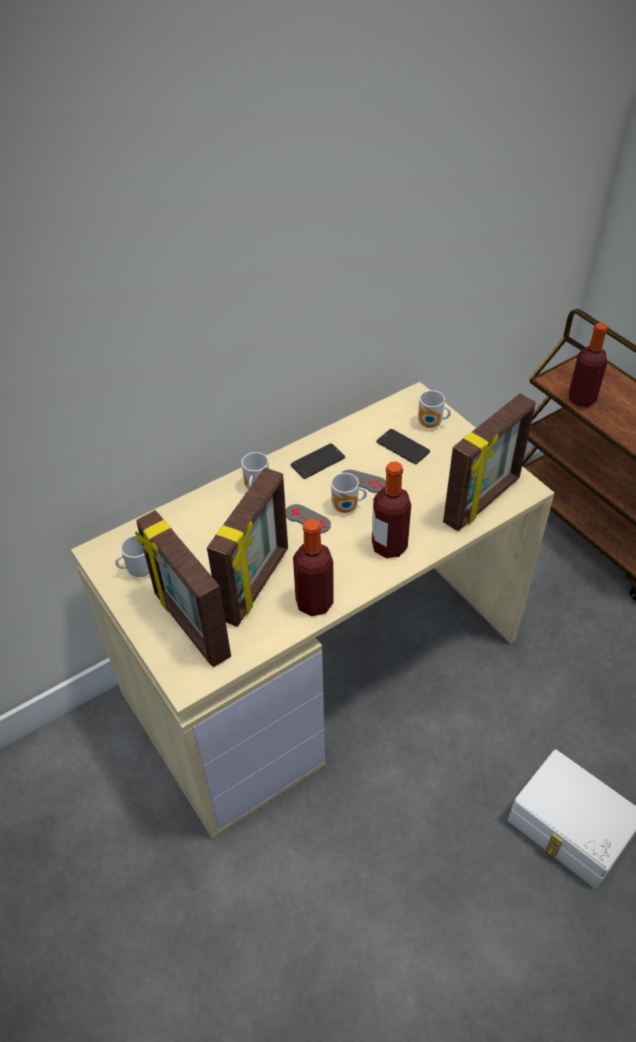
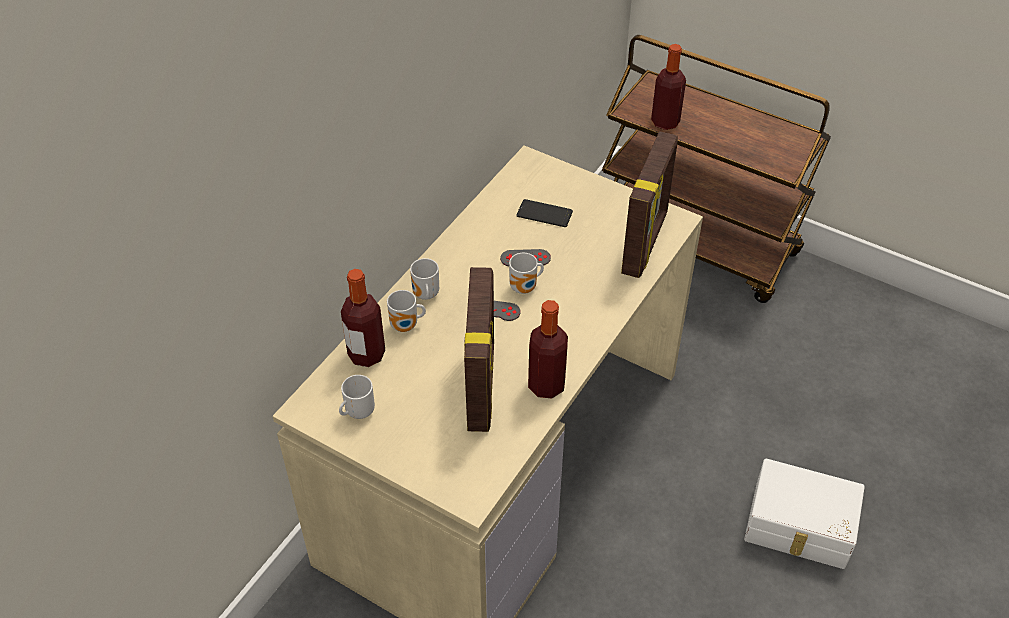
camera: 25 degrees left, 0 degrees up
(190, 626) = (442, 446): picture frame -> none
(317, 461) = (471, 252): phone -> none
(389, 546) = (585, 311): bottle -> bottle (366, 354)
(431, 424) = (558, 184): mug -> mug (406, 326)

